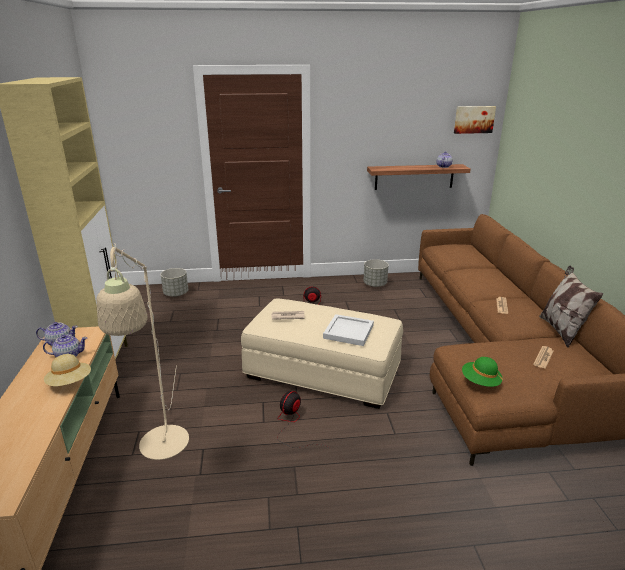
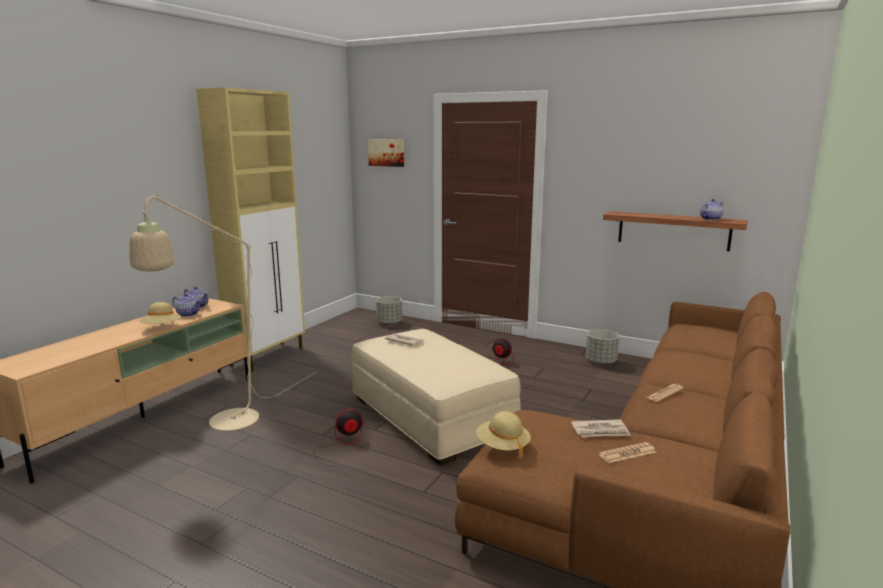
camera: 35 degrees right, 10 degrees down
(347, 332) = (438, 366): white tray -> none
(474, 119) = (765, 158): picture -> picture (386, 152)
(480, 382) = (502, 446): green hat -> beige hat
(510, 347) = (600, 431): none -> newspaper
(561, 330) = (715, 441): pillow -> none

